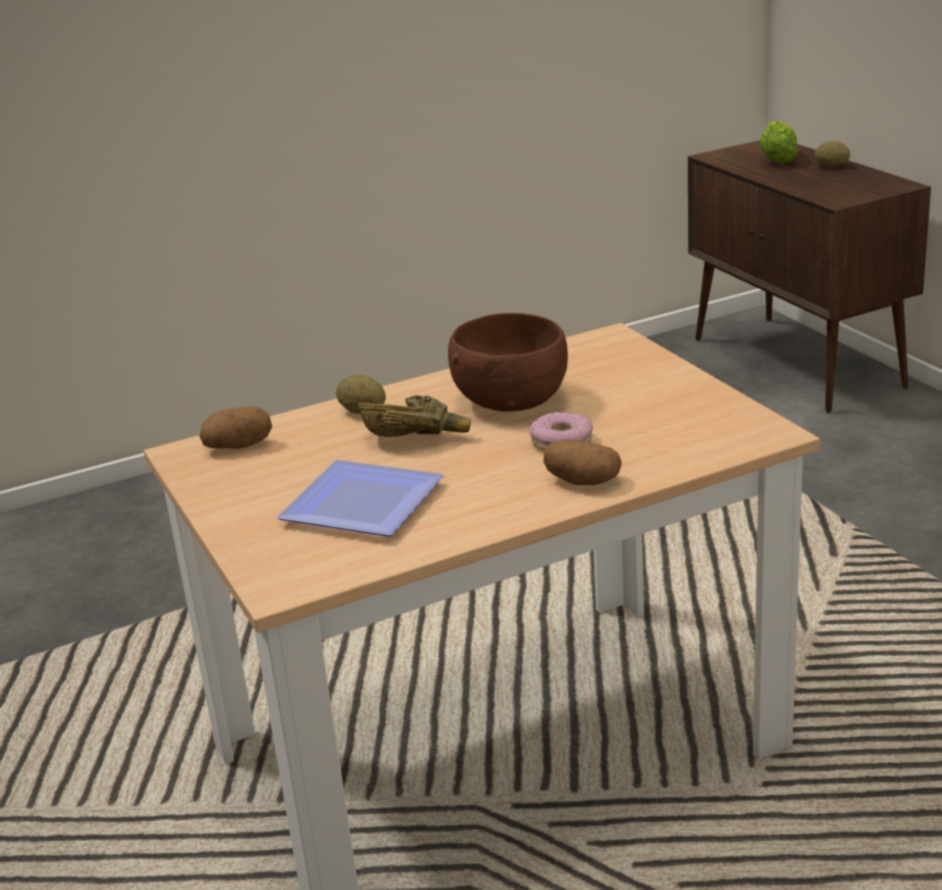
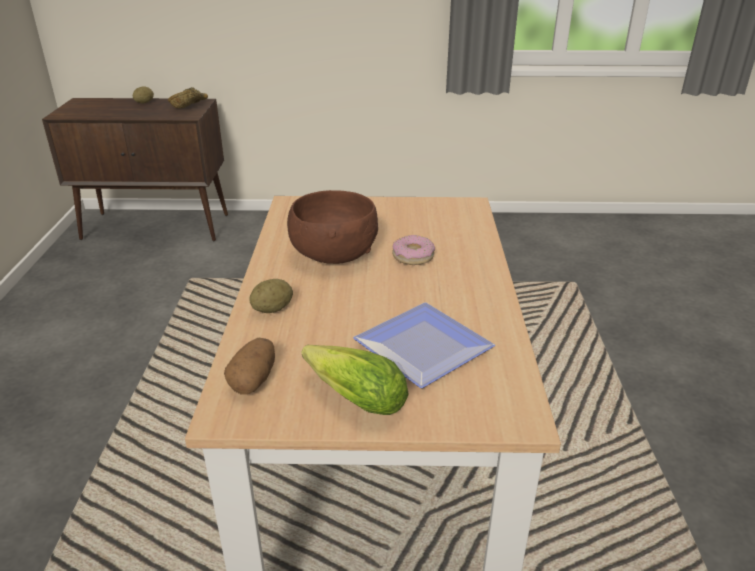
camera: 65 degrees left, 5 degrees up
(417, 437) = (343, 299): brown bowl -> brown bowl (189, 106)
(581, 481) = (471, 265): potato -> none
(778, 157) = (103, 106): lettuce -> lettuce (351, 396)

